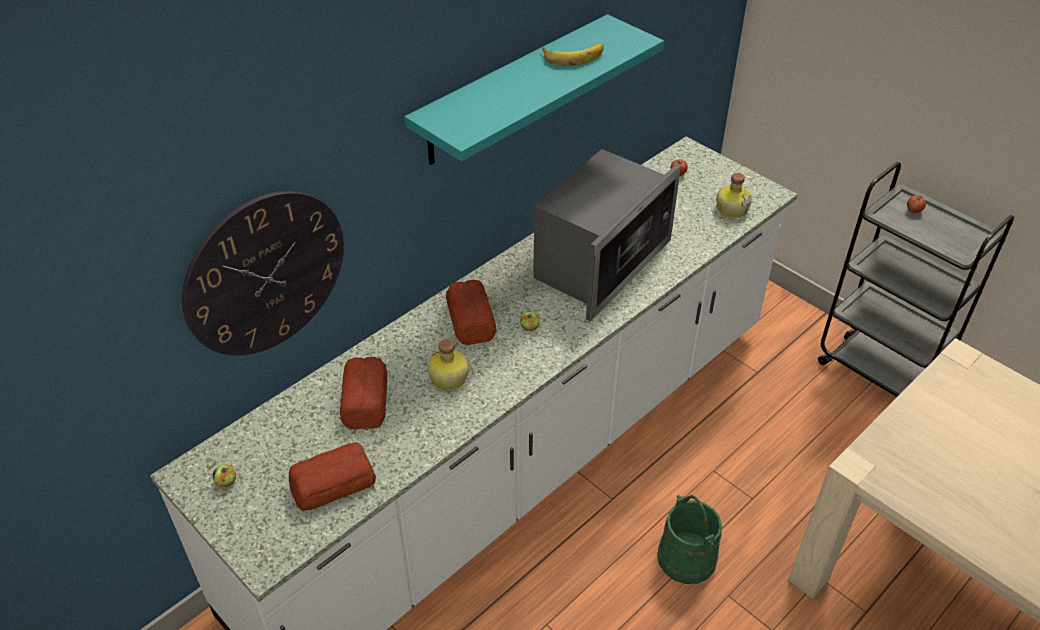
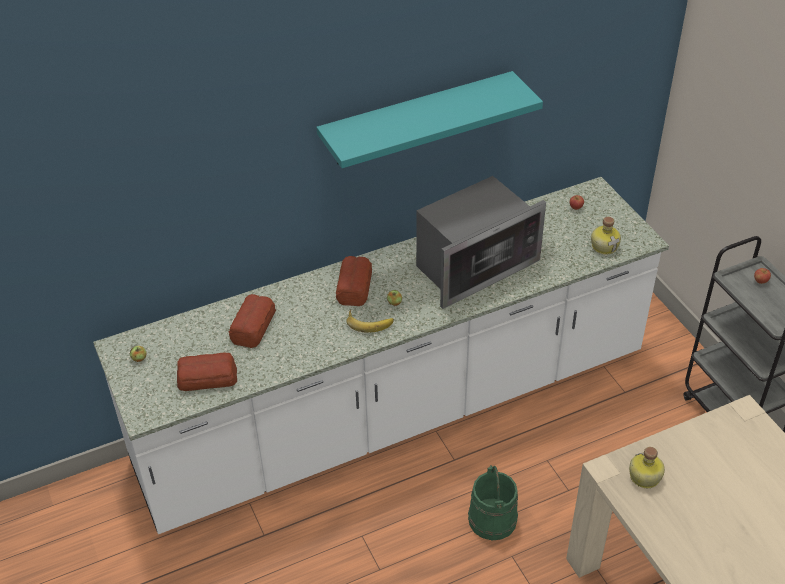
camera: 20 degrees right, 0 degrees up
(265, 274) = (195, 220): wall clock -> none
(448, 379) = (317, 326): bottle -> bottle (644, 477)
(572, 55) = (464, 101): banana -> banana (369, 322)

